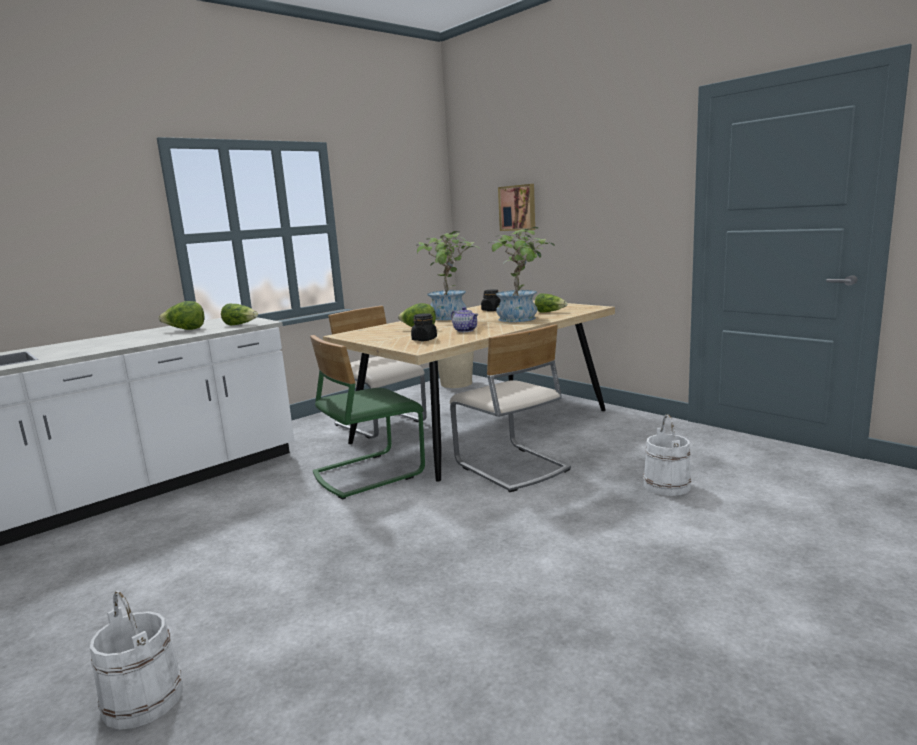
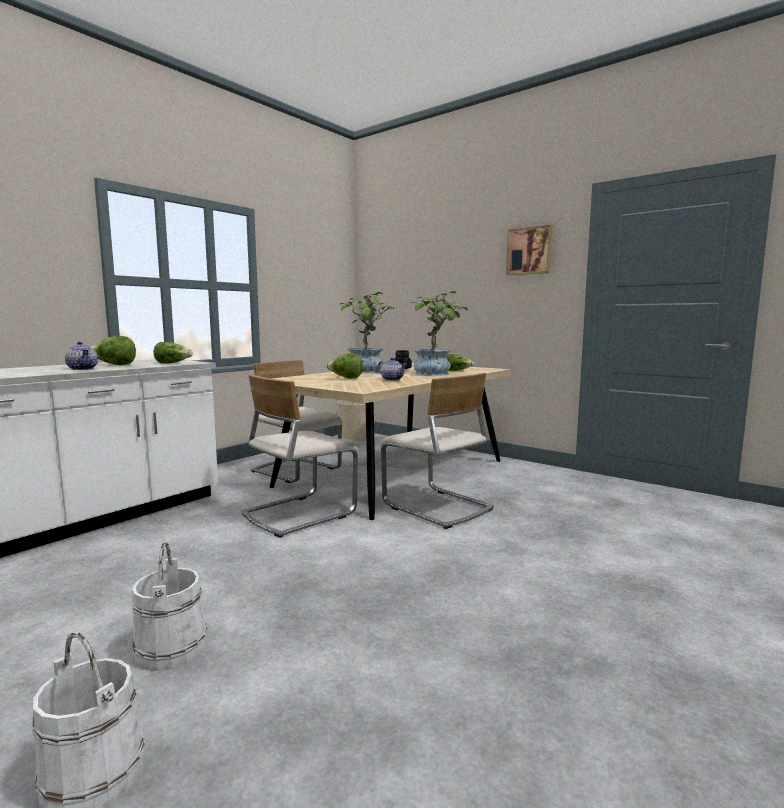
camera: 10 degrees left, 5 degrees down
(154, 338) = (83, 369): none -> teapot
(368, 473) = (298, 513): green chair -> beige chair
(424, 339) = (358, 384): black jar -> none
(518, 208) = (420, 283): picture -> picture (529, 251)
(666, 485) = (585, 521): white bucket -> white bucket (171, 648)

